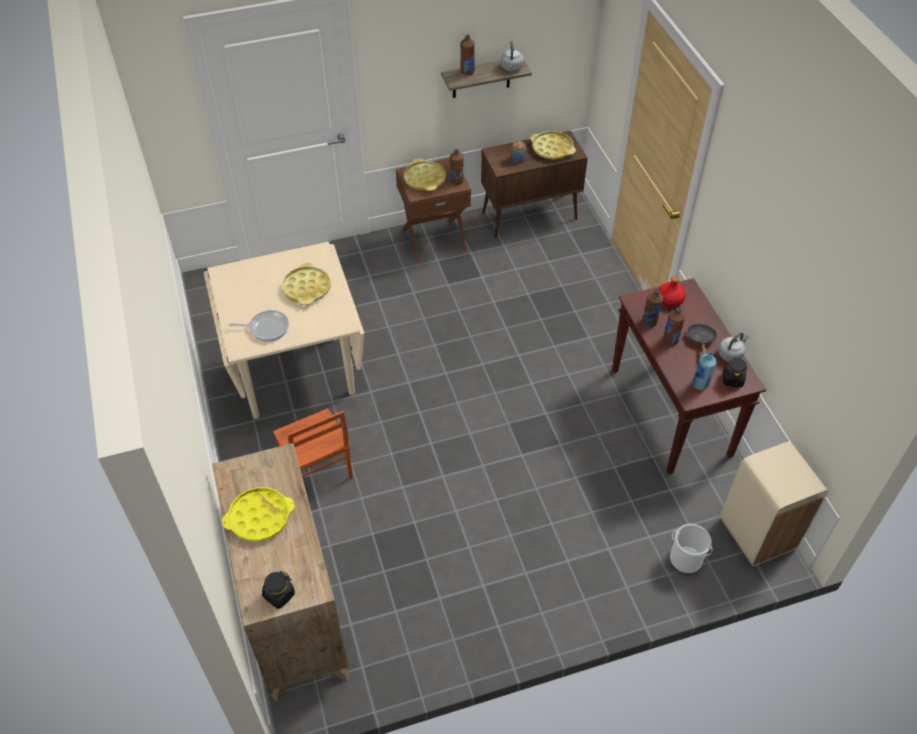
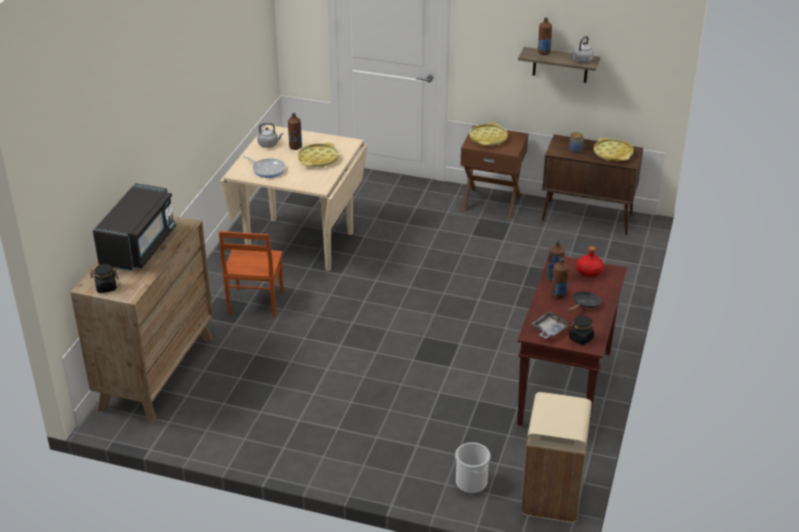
camera: 35 degrees right, 15 degrees down
(259, 517) = (139, 247): yellow tray -> black microwave
(456, 181) = (511, 148): brown bottle -> brown bottle (295, 147)
(700, 384) = (549, 330): blue bottle -> grey tray
(731, 354) = (599, 323): grey kettle -> grey kettle (269, 144)

